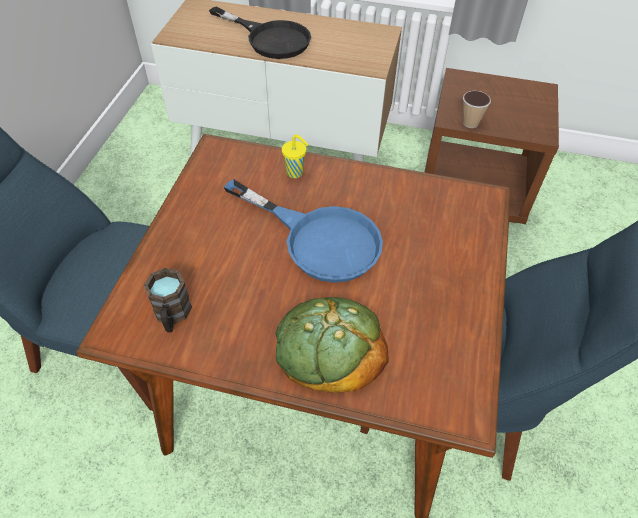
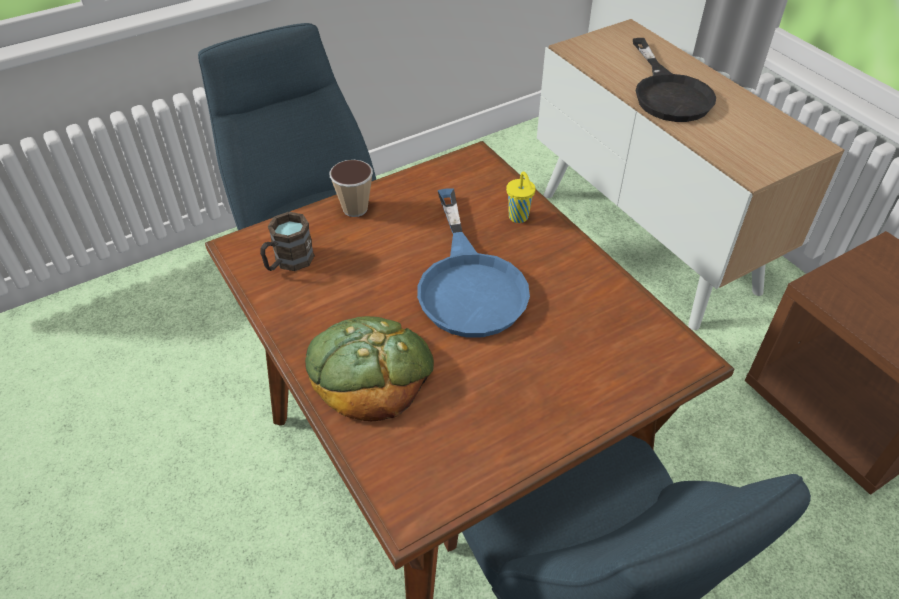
camera: 45 degrees right, 5 degrees down
(470, 123) = (841, 305): cup -> cup (355, 209)

